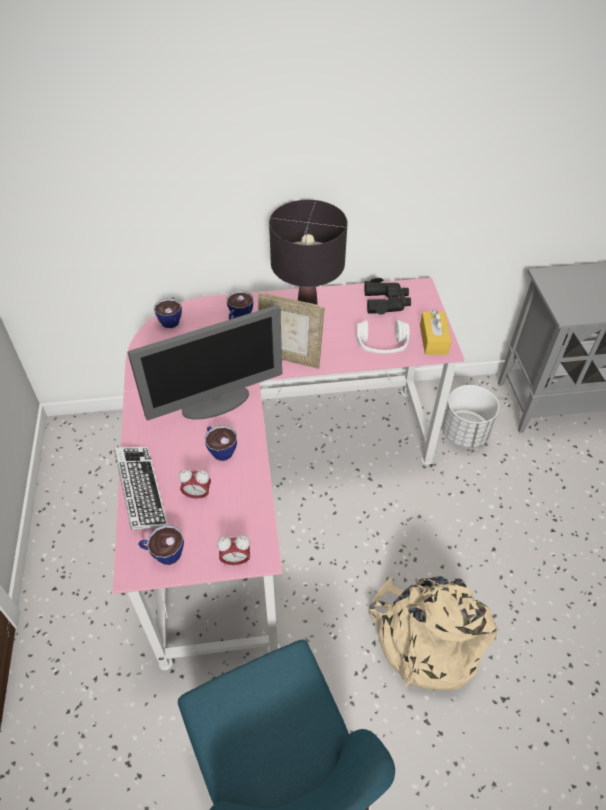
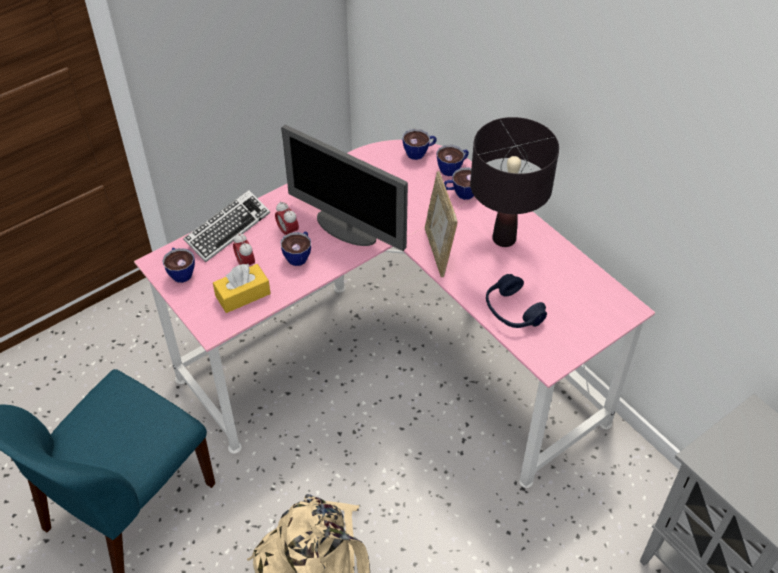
camera: 60 degrees right, 0 degrees up
(208, 309) = (453, 168): none -> cup
(235, 560) = (200, 316): alarm clock -> alarm clock (287, 232)
(382, 345) = (512, 311): white headphones -> blue headphones
(386, 302) = (579, 290): black binoculars -> none
(433, 339) = (555, 349): yellow tissue box -> yellow tissue box (243, 295)
(465, 432) = (594, 504): white planter -> none

